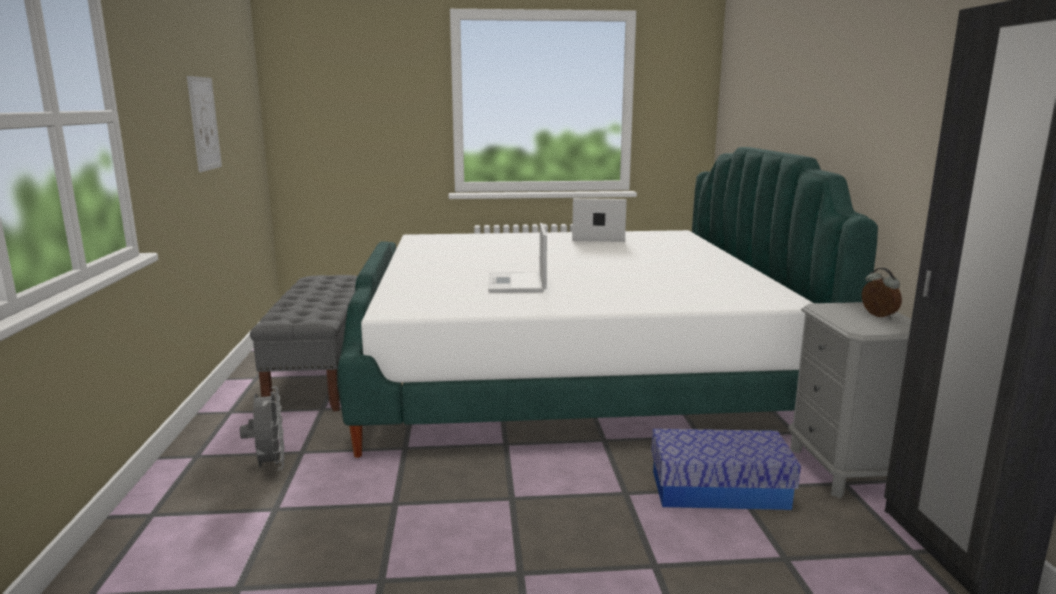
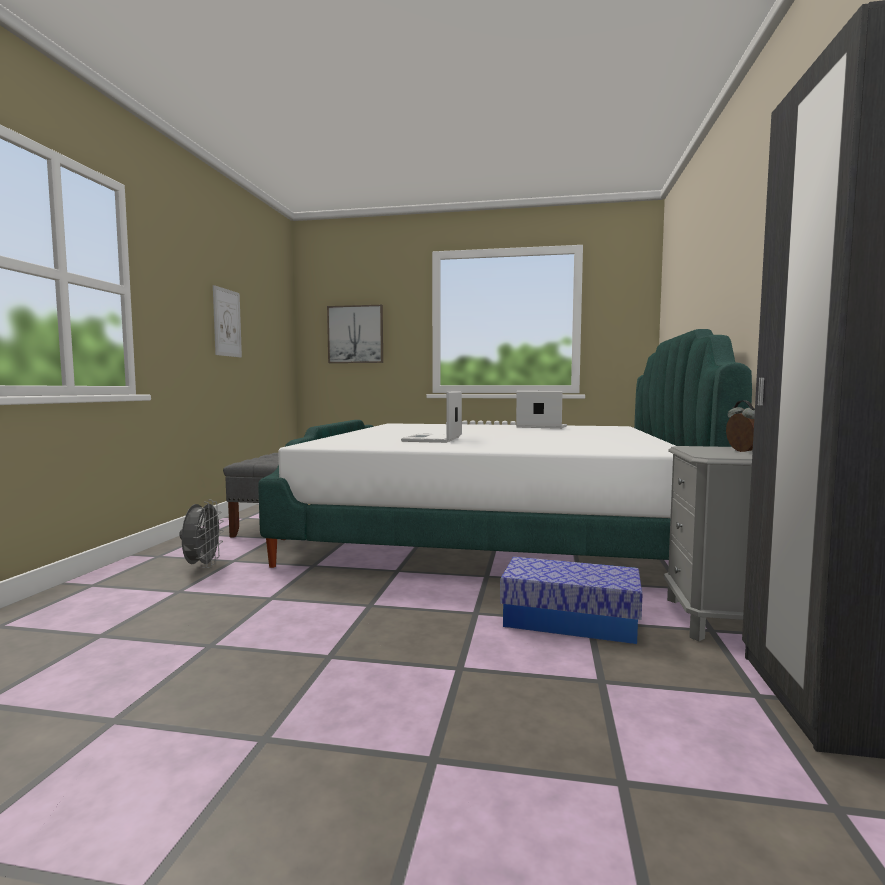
camera: 15 degrees right, 10 degrees down
(349, 116) = (355, 334): none -> picture

